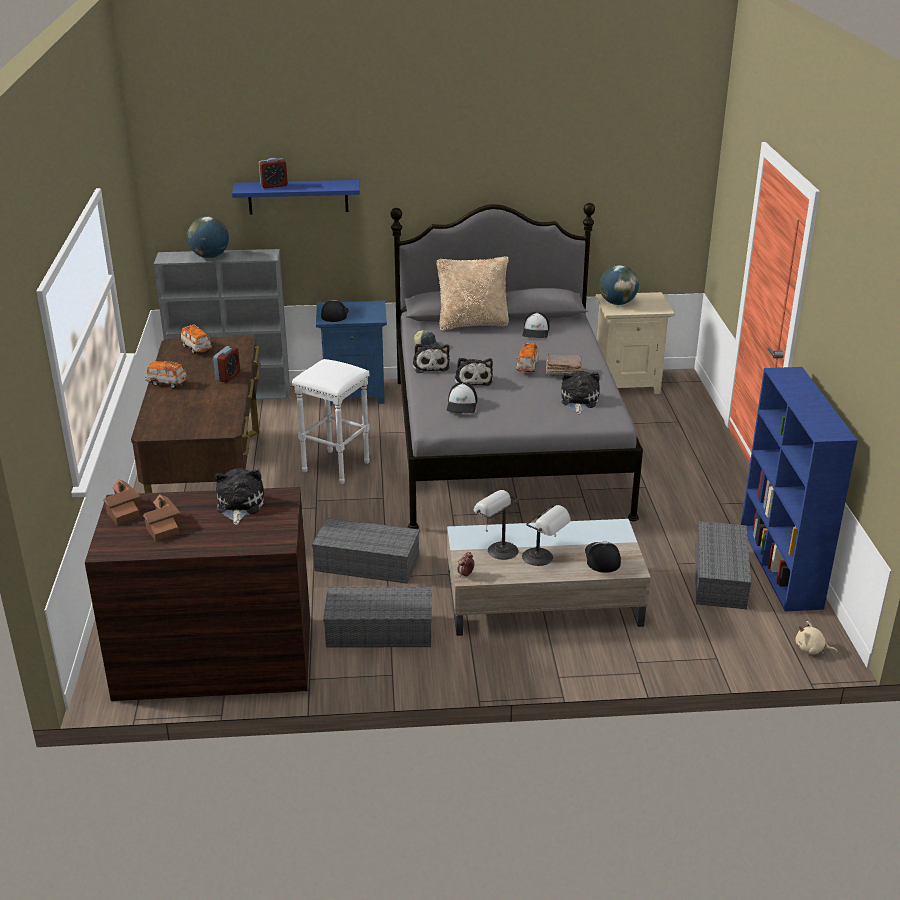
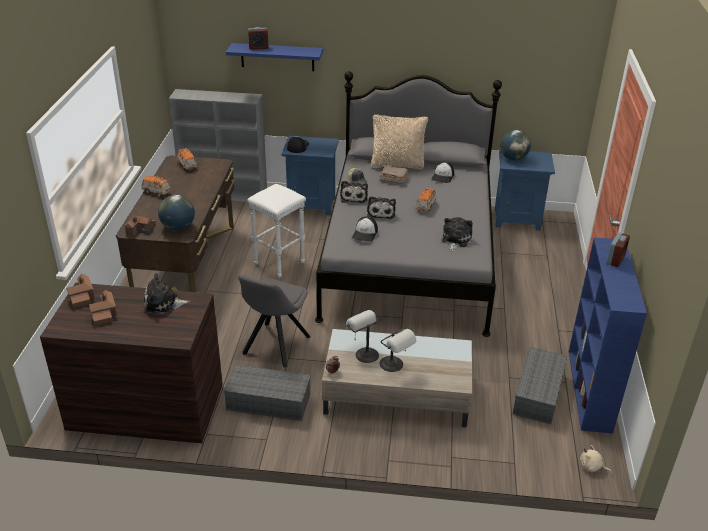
camera: 10 degrees right, 5 degrees up
(163, 428) = (141, 229): none -> toy house
(210, 256) = (210, 96): globe -> globe (178, 227)
(228, 376) = (201, 191): alarm clock -> alarm clock (615, 260)
(239, 505) = (163, 304): plush toy -> plush toy turned 105 degrees counterclockwise
(365, 564) = (275, 345): grey storage box -> grey chair
(562, 372) = (451, 213): brown book -> brown book (393, 179)
(602, 558) = (440, 371): cap -> none
(628, 384) = (517, 220): beige nightstand -> blue nightstand

